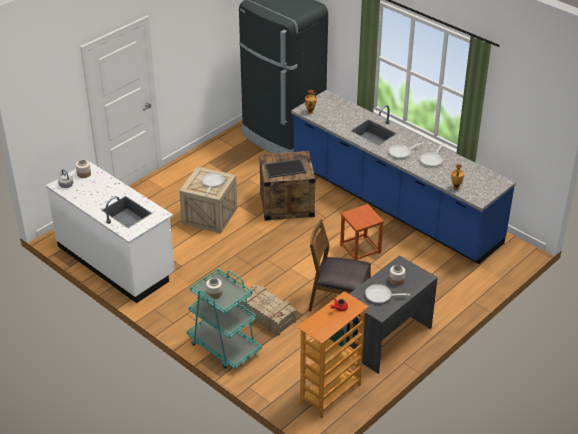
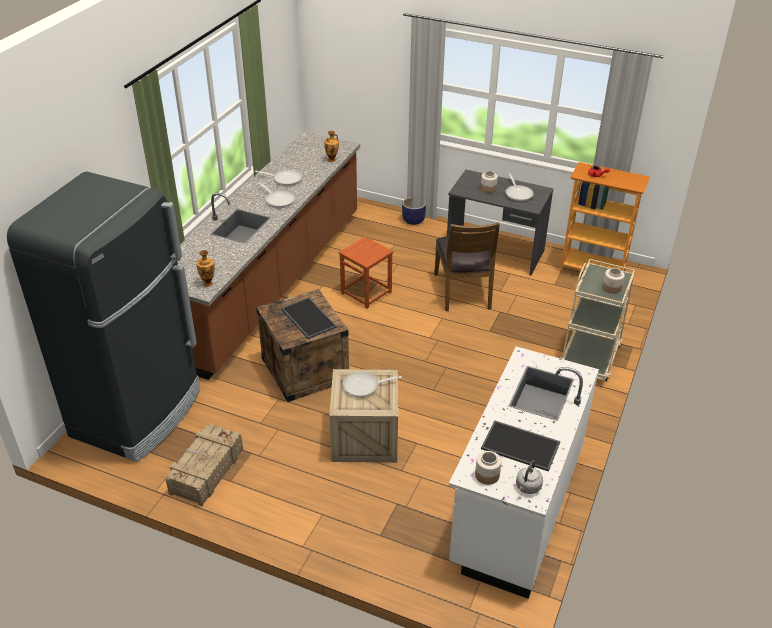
camera: 110 degrees left, 0 degrees up
(94, 191) = (521, 445): none -> tray
(224, 347) = (590, 356): turquoise cart -> beige cart
(266, 315) = (519, 337): crate -> crate (206, 471)
(393, 204) = (269, 283): blue counter -> brown counter
(458, 301) = (413, 221): none -> planter

